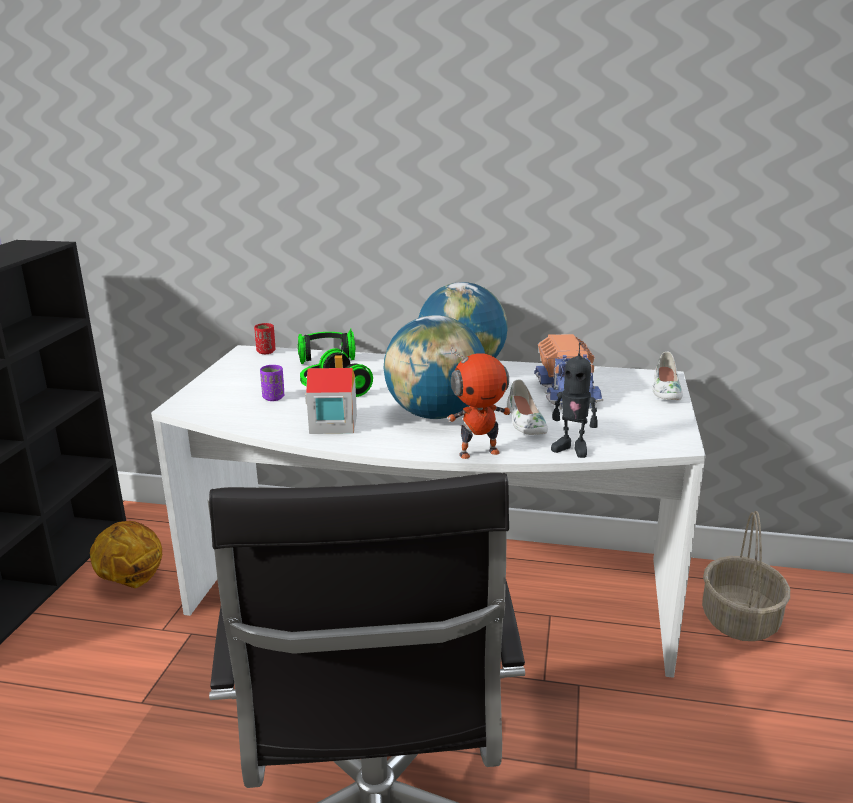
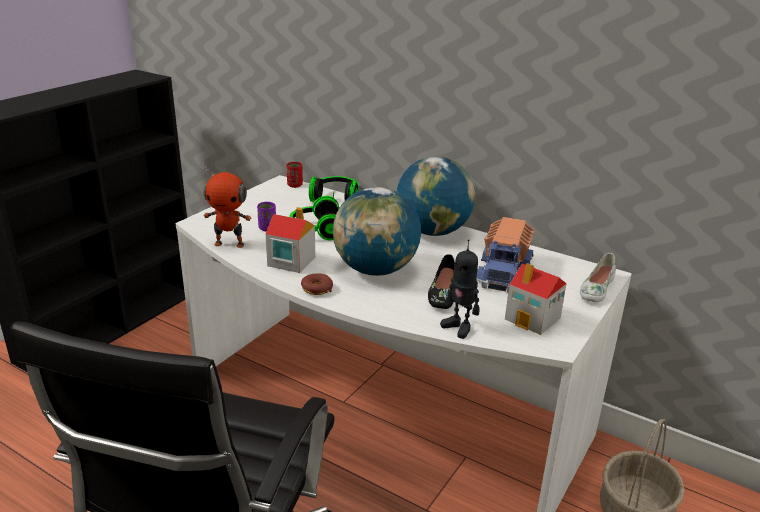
camera: 20 degrees right, 5 degrees up
(131, 581) = (174, 341): basketball -> none
(388, 444) = (317, 289): none -> donut
(478, 452) = (380, 313): toy robot -> toy robot (230, 244)
(525, 422) = (442, 293): white shoe -> black shoe
(634, 426) = (533, 319): none -> toy house

